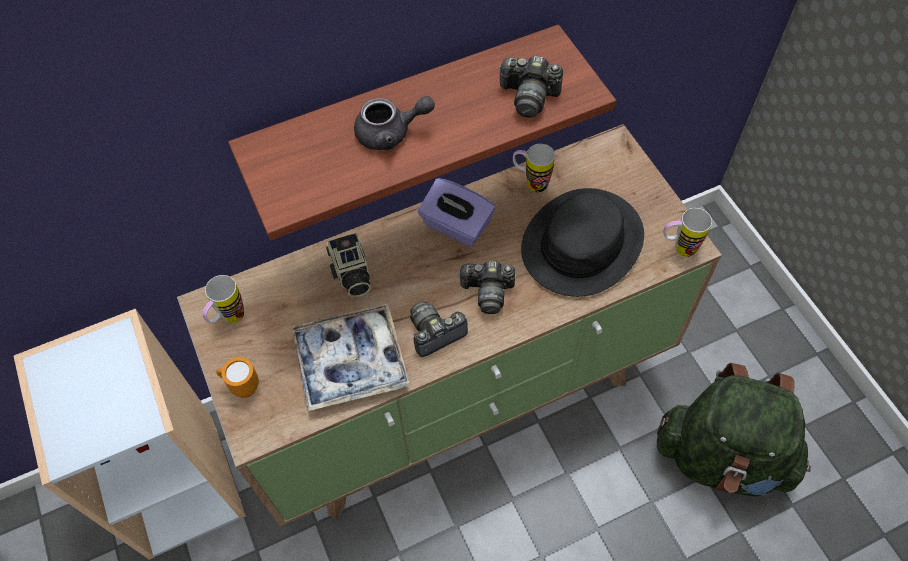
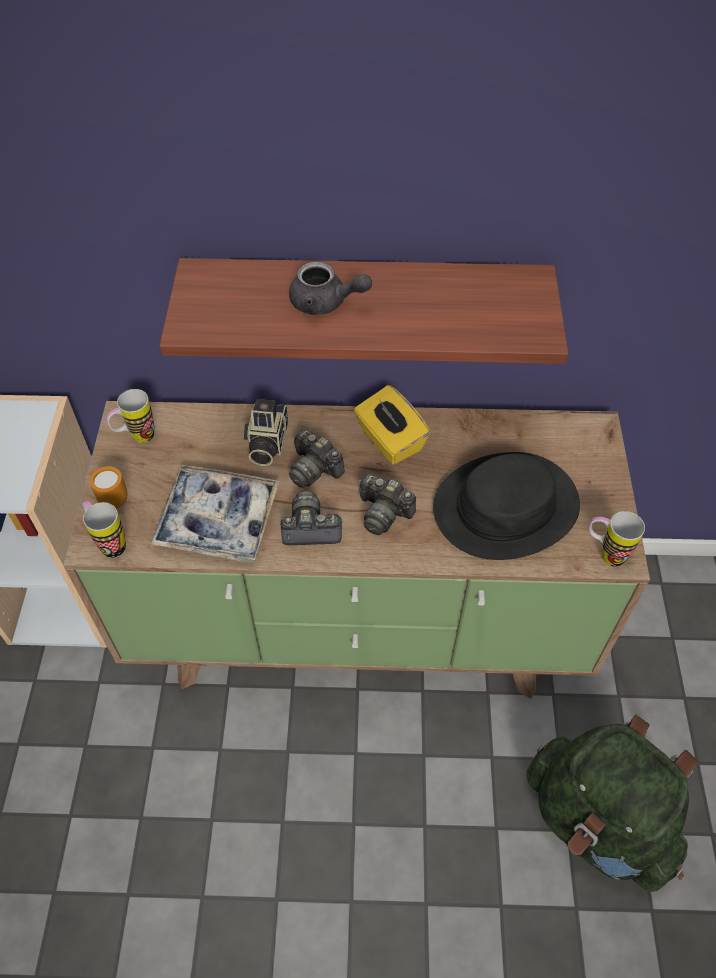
camera: 25 degrees right, 5 degrees down
(456, 226) = (390, 440): purple tissue box -> yellow tissue box
(529, 96) = (480, 318): camera -> camera (314, 469)
(530, 183) = (487, 430): mug -> mug (109, 542)

